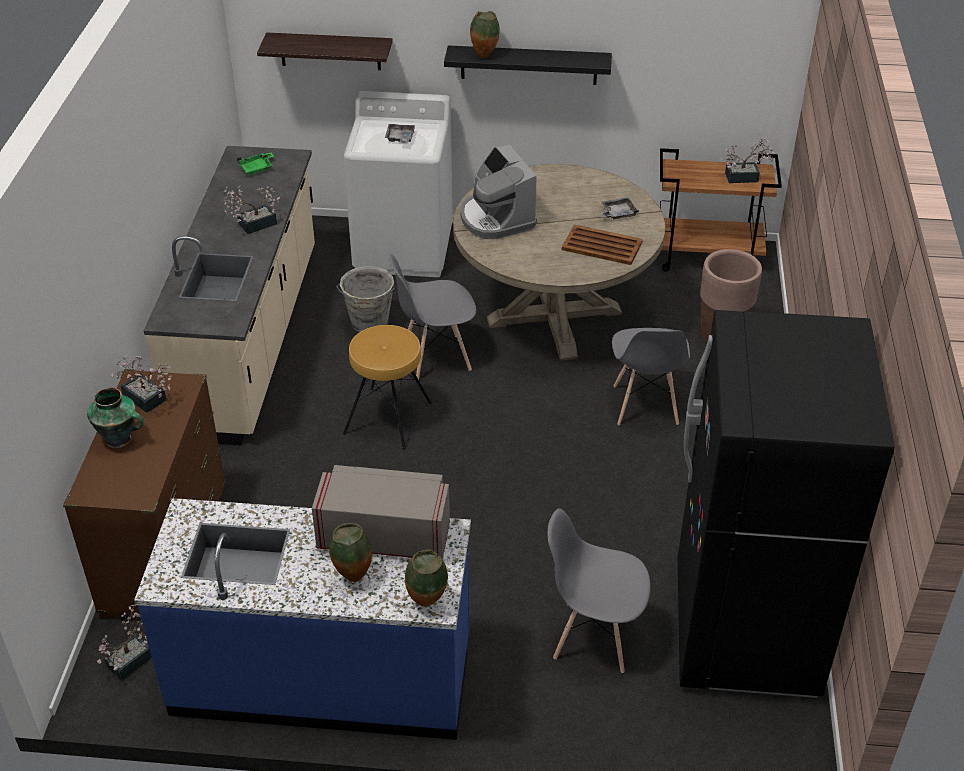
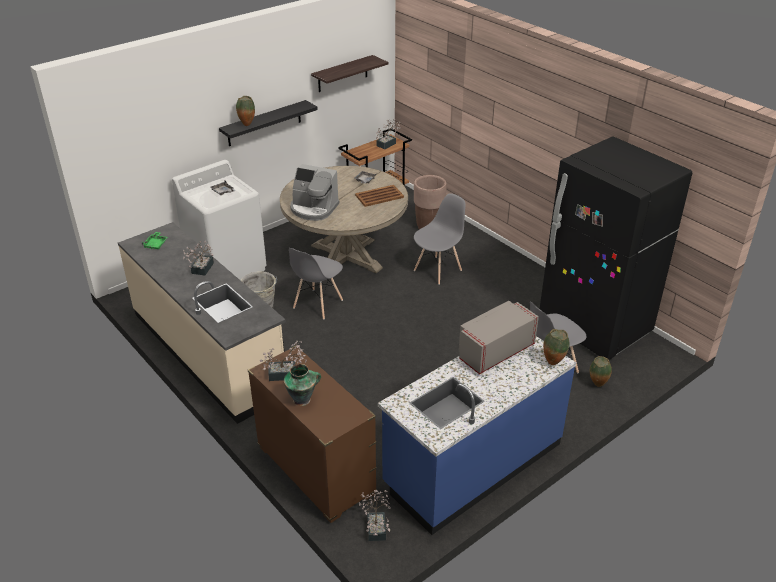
camera: 45 degrees left, 5 degrees down
(330, 51) = (149, 158): shelf -> shelf (342, 74)
(352, 577) = (510, 375): vase -> vase (597, 385)
(388, 418) = (335, 342): brown stool -> none
(645, 405) = (438, 270): grey chair -> grey chair turned 90 degrees counterclockwise

